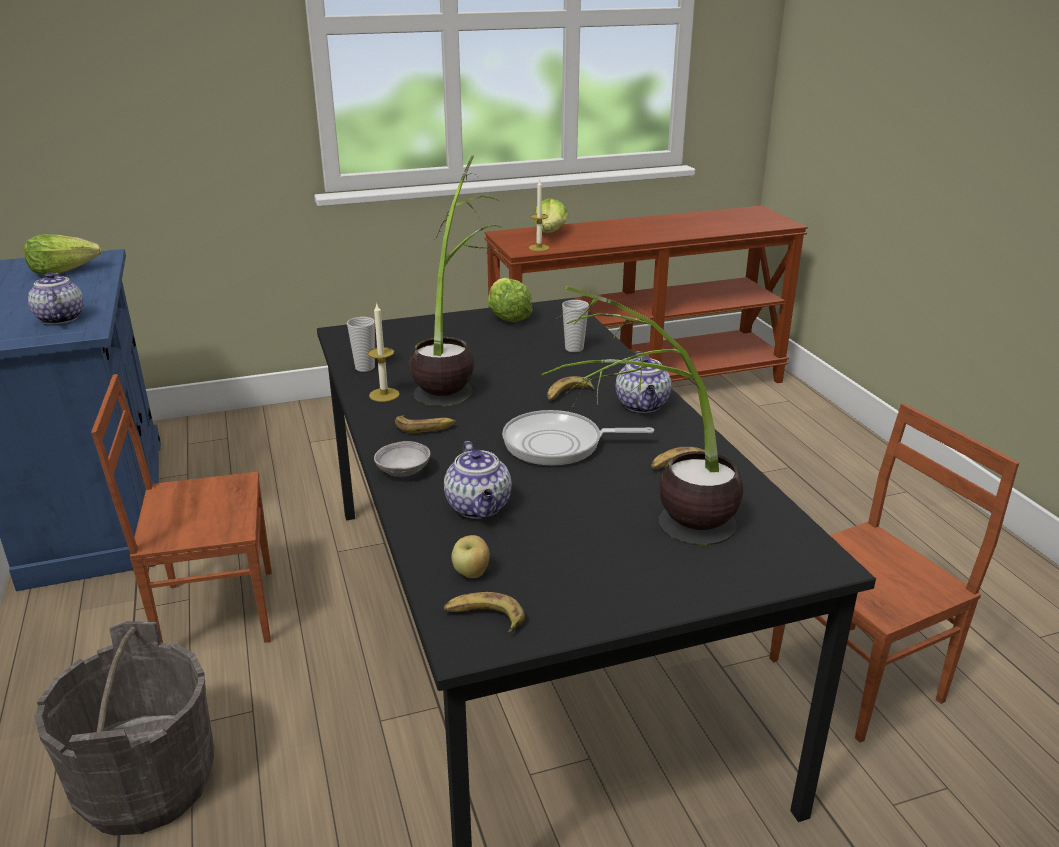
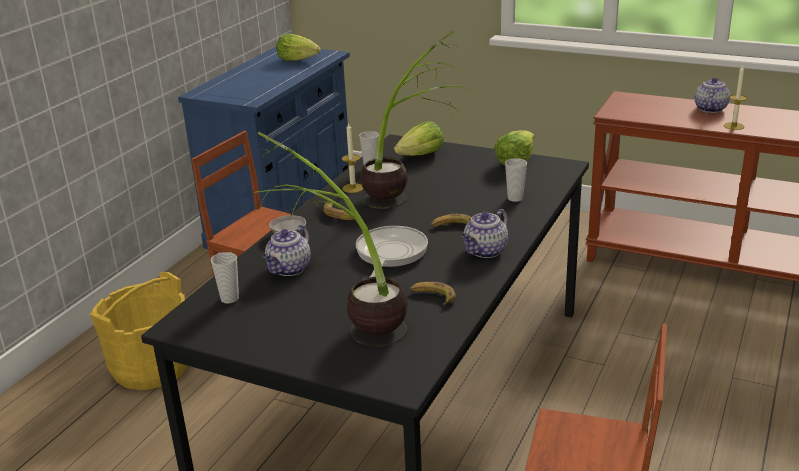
camera: 45 degrees right, 0 degrees up
(60, 318) = (253, 89): teapot -> teapot (710, 108)
(146, 783) = (151, 367): grey bucket -> yellow bucket
(472, 573) = (229, 298): apple -> cup
(484, 618) = (199, 320): banana -> none
(539, 248) = (629, 114): candle -> candle (733, 126)
(550, 233) = (662, 104): lettuce -> lettuce (421, 155)
(559, 444) = (390, 254): frying pan -> frying pan turned 60 degrees clockwise

